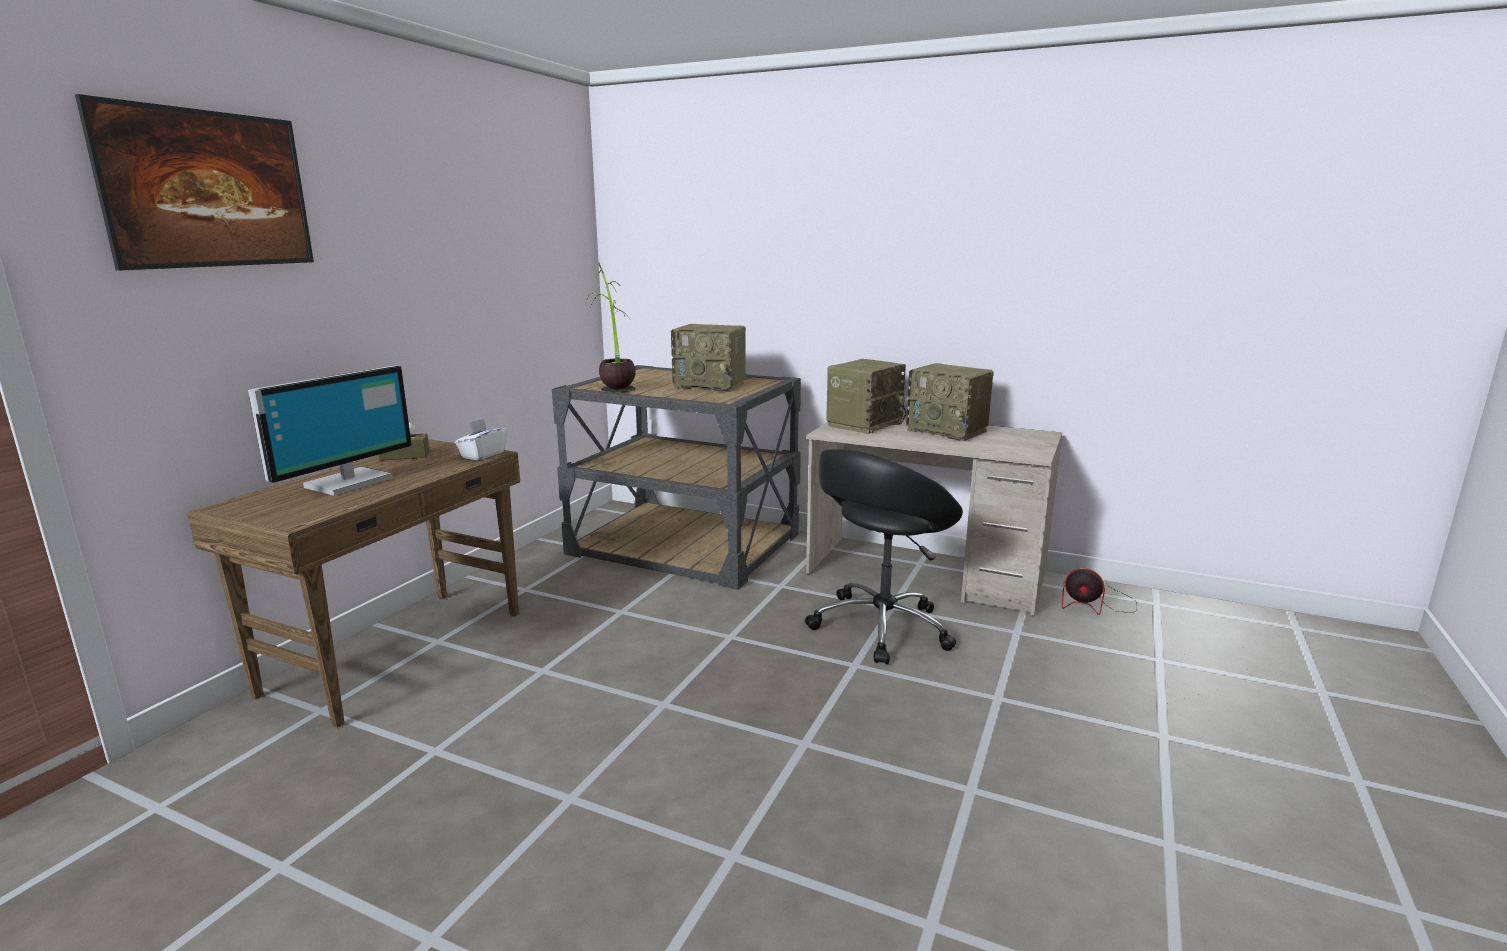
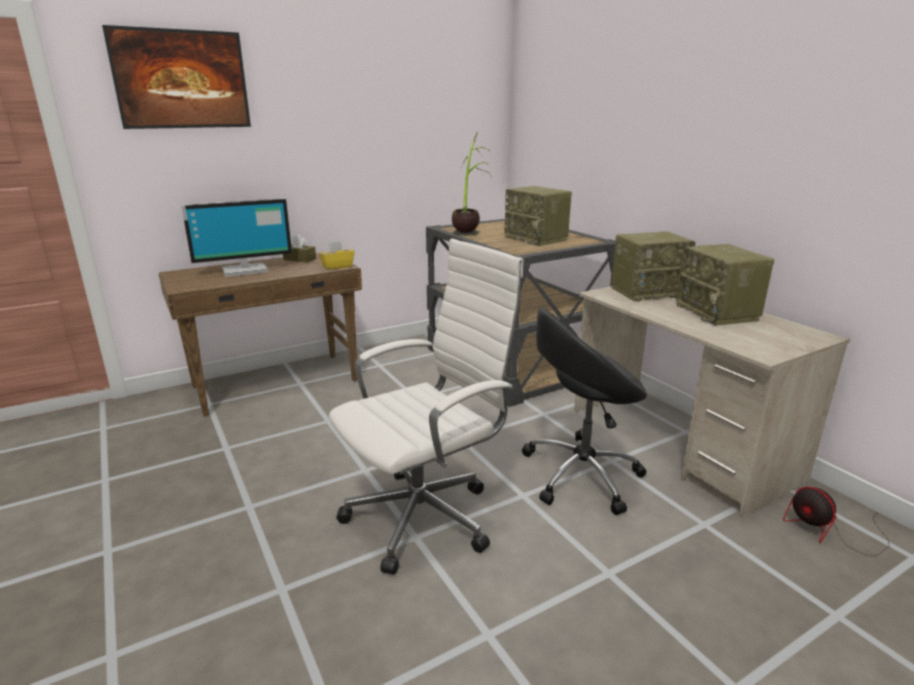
camera: 35 degrees right, 5 degrees up
(483, 455) = (337, 266): white tissue box -> yellow tissue box
(788, 719) = (426, 515): none -> white office chair

